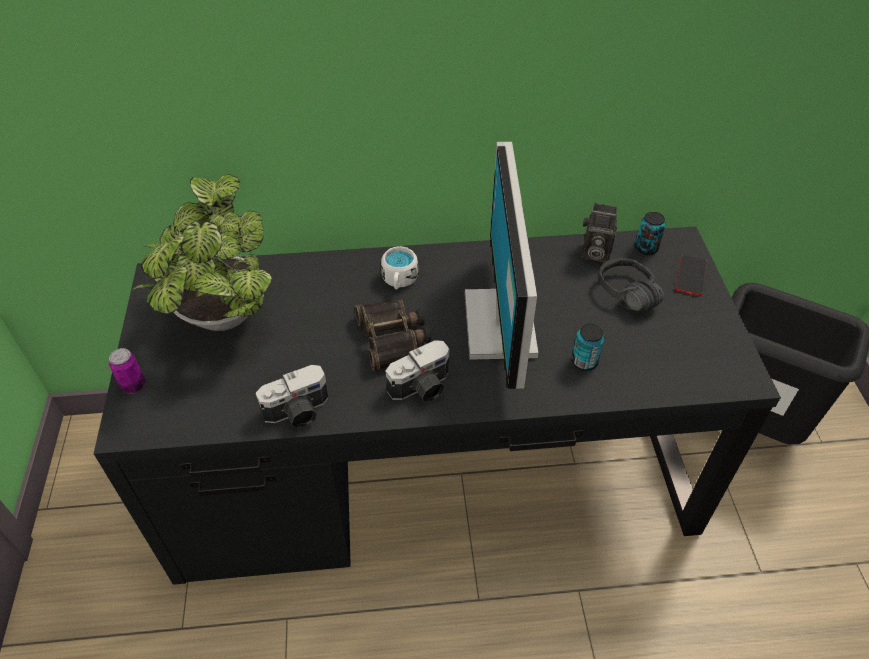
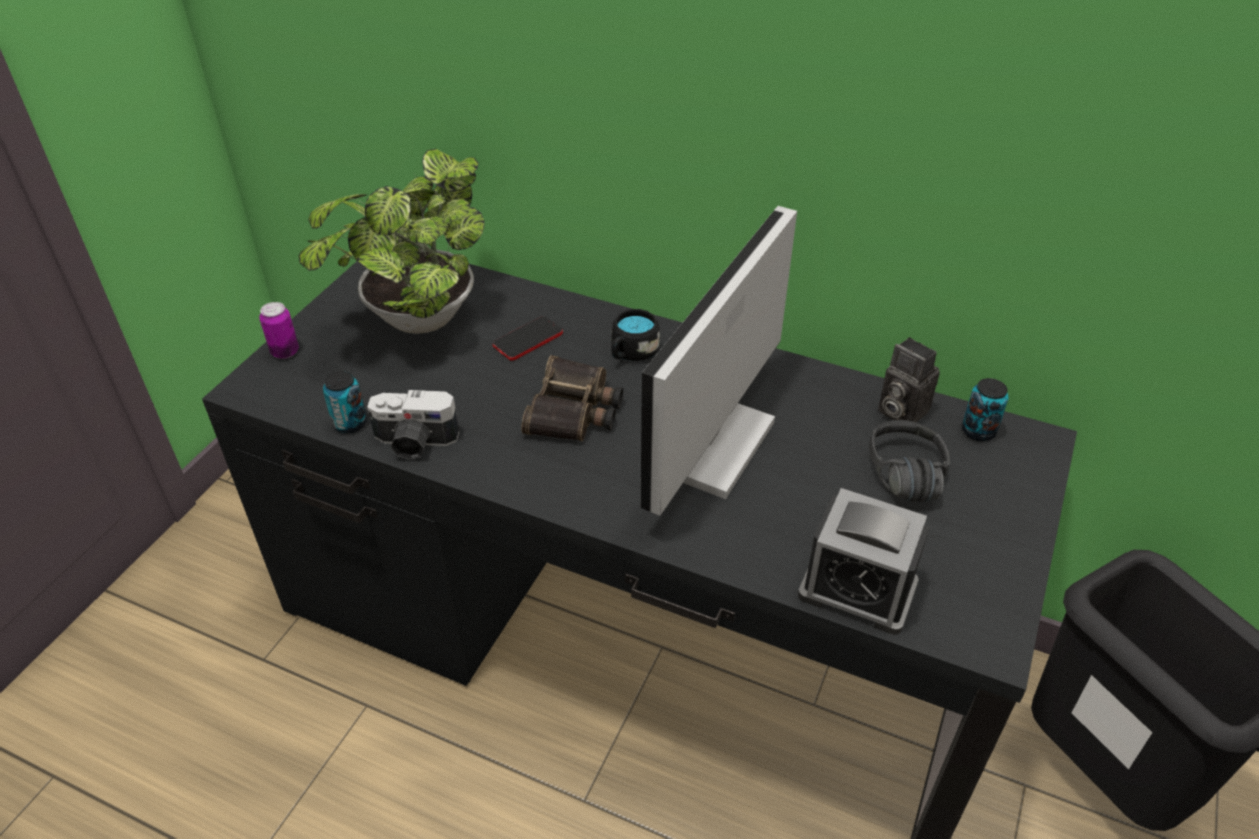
camera: 30 degrees right, 5 degrees down
(399, 281) = (631, 353): white mug -> black mug
(422, 388) = (563, 475): camera -> none
(584, 362) = (781, 528): can -> can (350, 423)
(655, 380) = (857, 589): none -> alarm clock
(690, 276) = (1015, 488): phone -> phone (528, 339)

